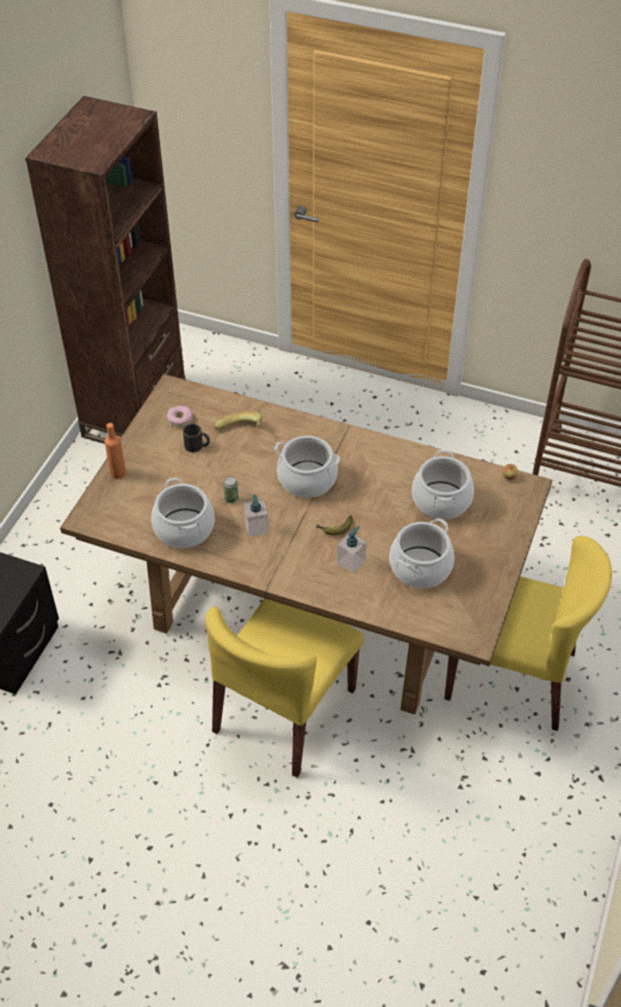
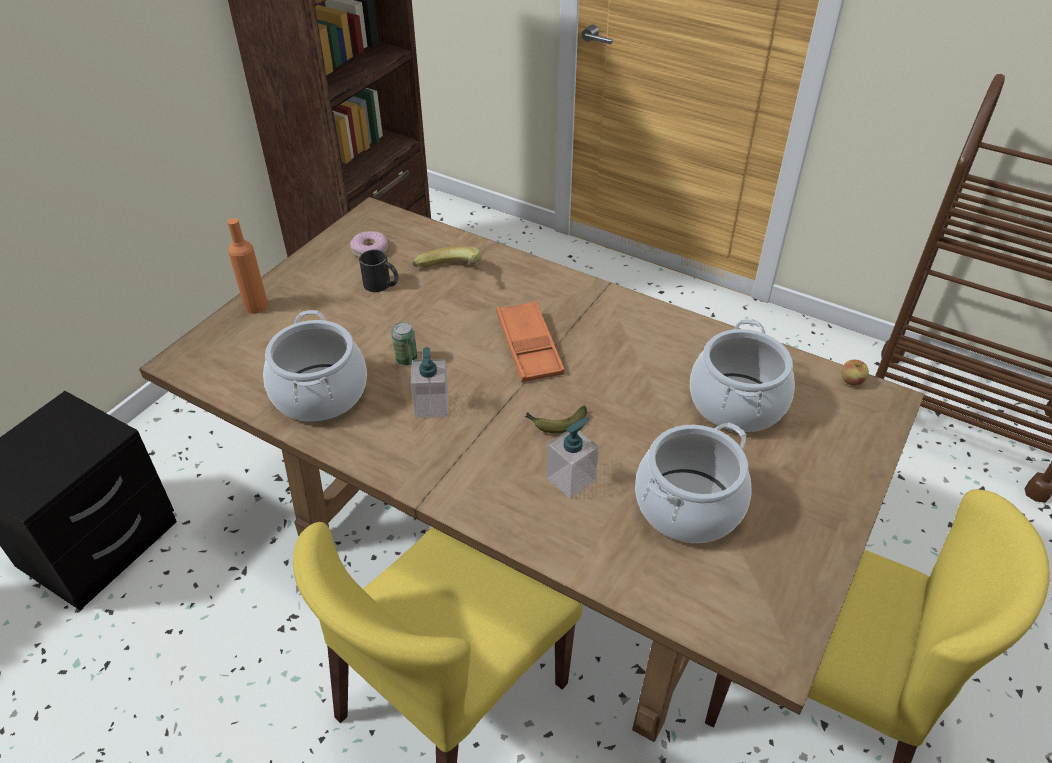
camera: 10 degrees right, 5 degrees down
(307, 479) = (529, 347): cooking pot -> orange tray

